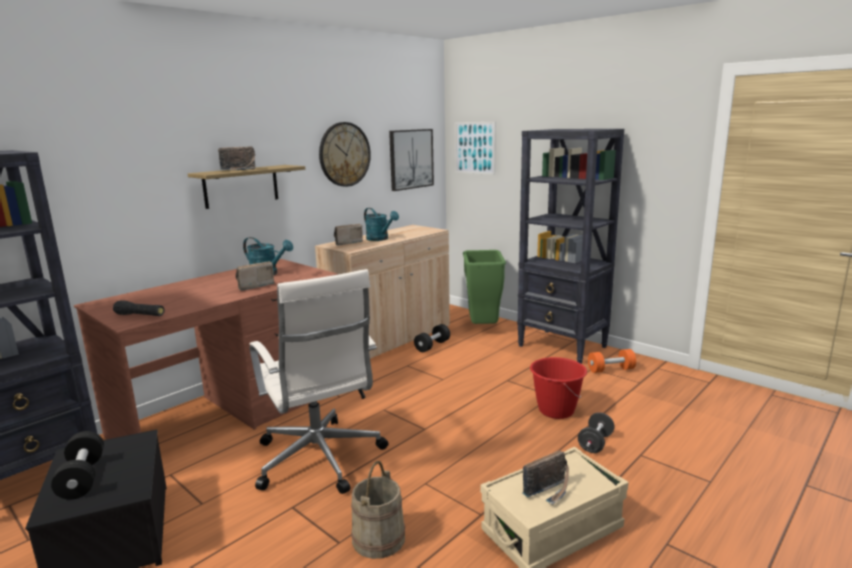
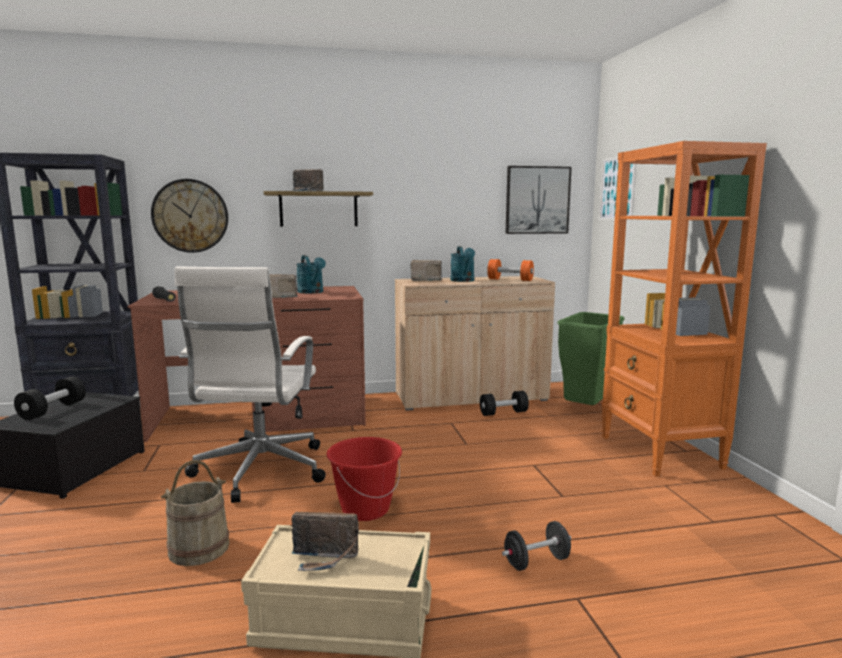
camera: 35 degrees right, 5 degrees down
(344, 154) = (443, 188): wall clock -> wall clock (190, 216)
(556, 410) = (543, 511): red bucket -> red bucket (365, 509)
(563, 346) = (660, 452): black bookcase -> orange bookcase
(611, 370) = (691, 494): orange dumbbell -> orange dumbbell (510, 280)

